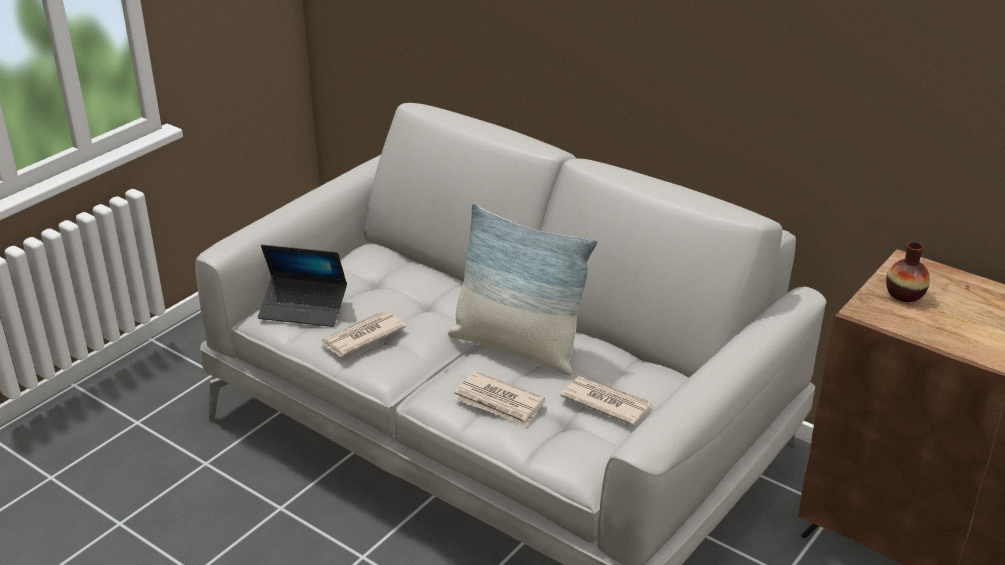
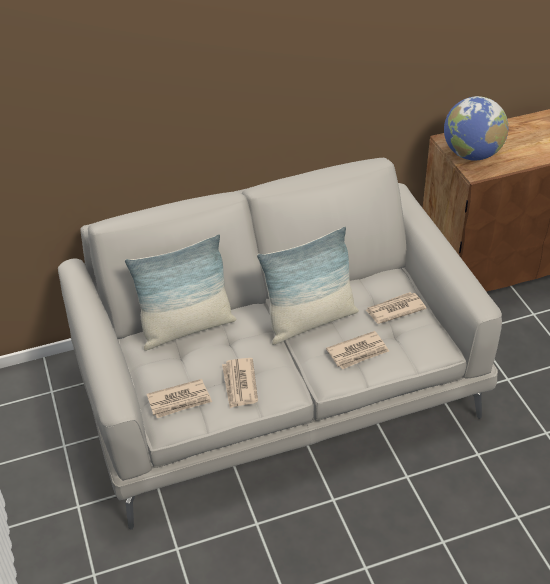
camera: 55 degrees left, 10 degrees up
(303, 309) = (180, 401): laptop -> newspaper
(416, 270) = (187, 328): none -> pillow
(904, 294) = (472, 155): vase -> globe

